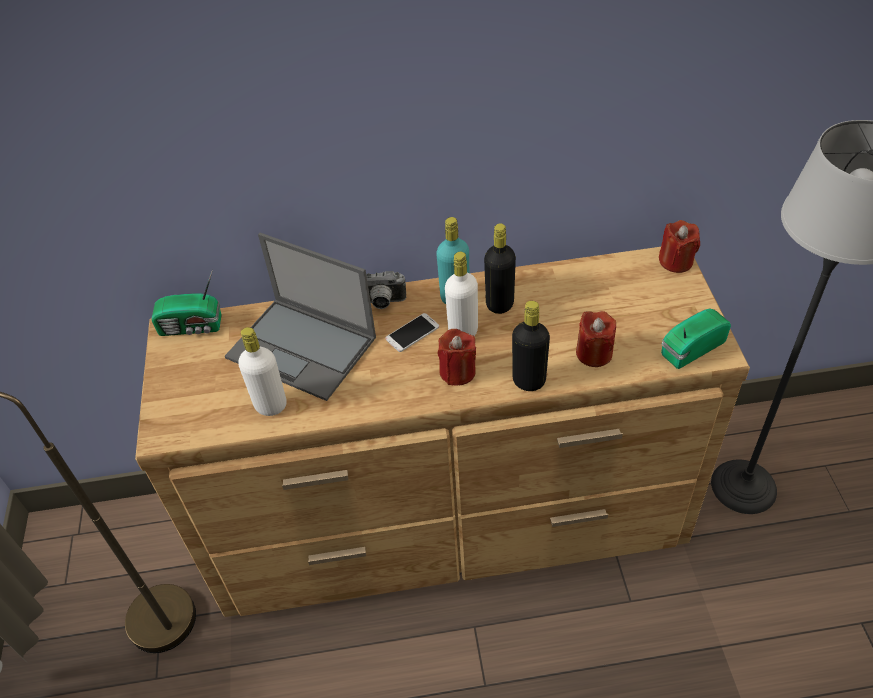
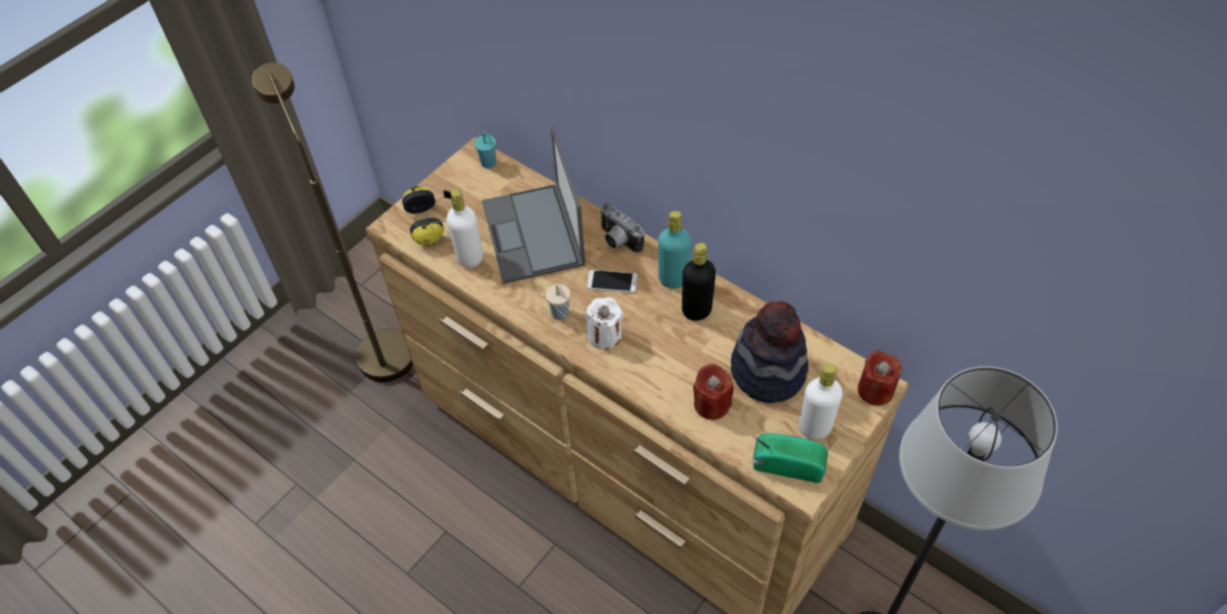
camera: 45 degrees right, 5 degrees up
(192, 327) = (489, 163): radio -> turquoise cup
(202, 403) = (436, 222): none -> headphones
(404, 385) = (560, 314): none -> beige cup
(457, 372) = (604, 335): red candle -> white candle
(463, 332) = (645, 310): white bottle -> white bottle (814, 428)
(529, 381) = (641, 383): black bottle -> none
(598, 302) = (768, 370): none -> hat

